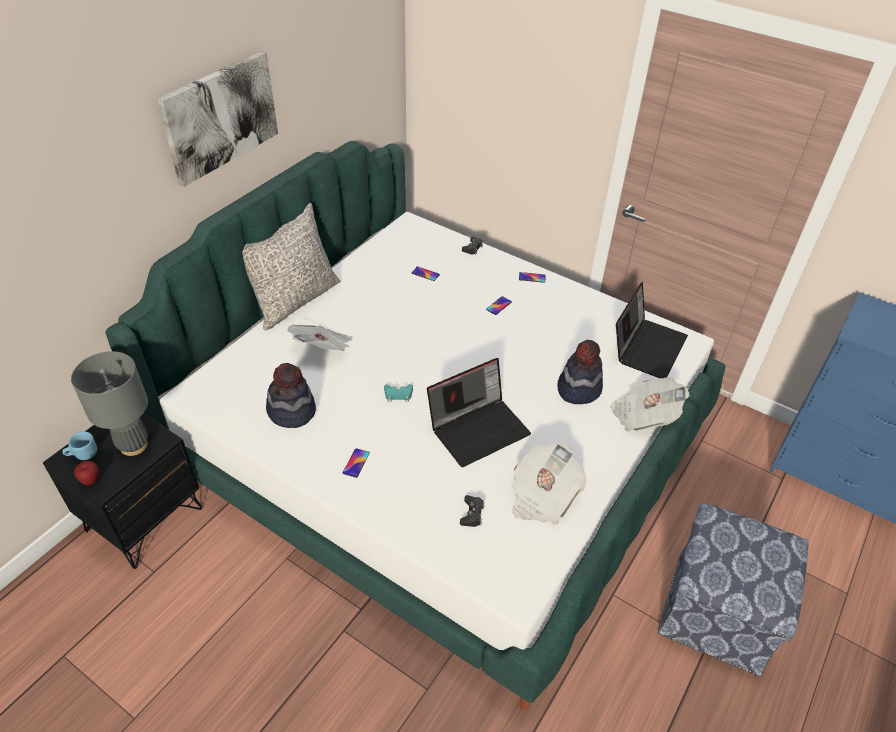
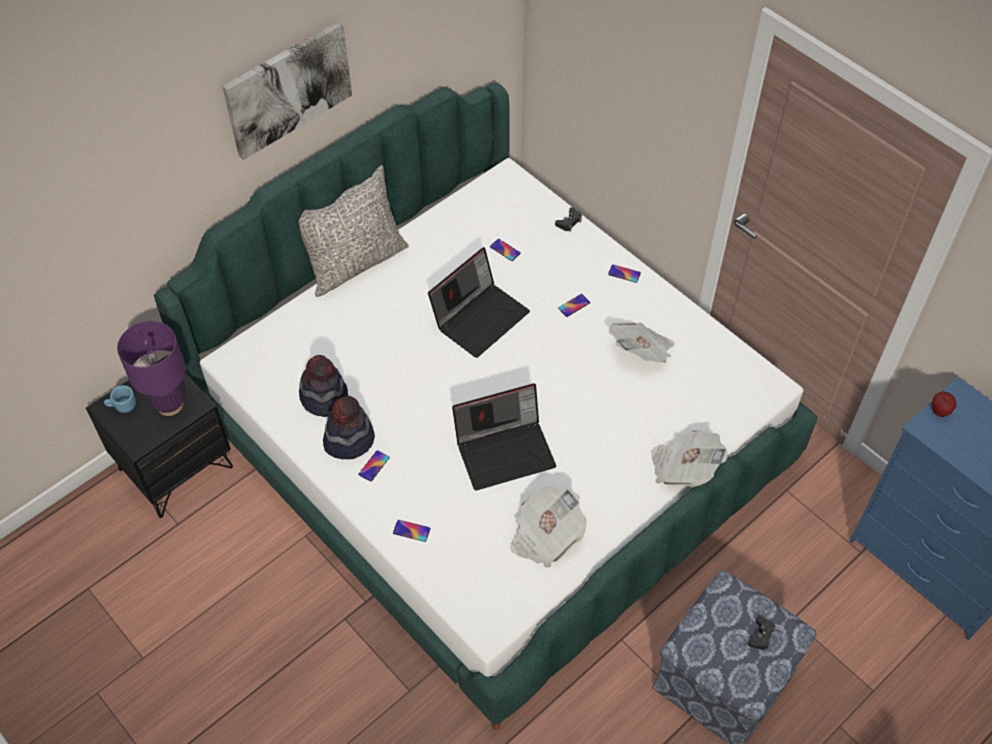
camera: 15 degrees right, 10 degrees up
(91, 480) = (127, 435): apple -> apple (939, 411)
(134, 445) = (170, 405): grey table lamp -> purple table lamp
(323, 349) = (372, 329): newspaper -> newspaper (642, 352)
(398, 395) = (435, 397): turquoise game controller -> none
(410, 516) = (411, 531): none -> phone
(472, 514) = (471, 540): black game controller -> black game controller (761, 635)
(578, 389) = (625, 423): hat -> hat (349, 440)
(647, 347) = (721, 386): laptop -> laptop (480, 317)

